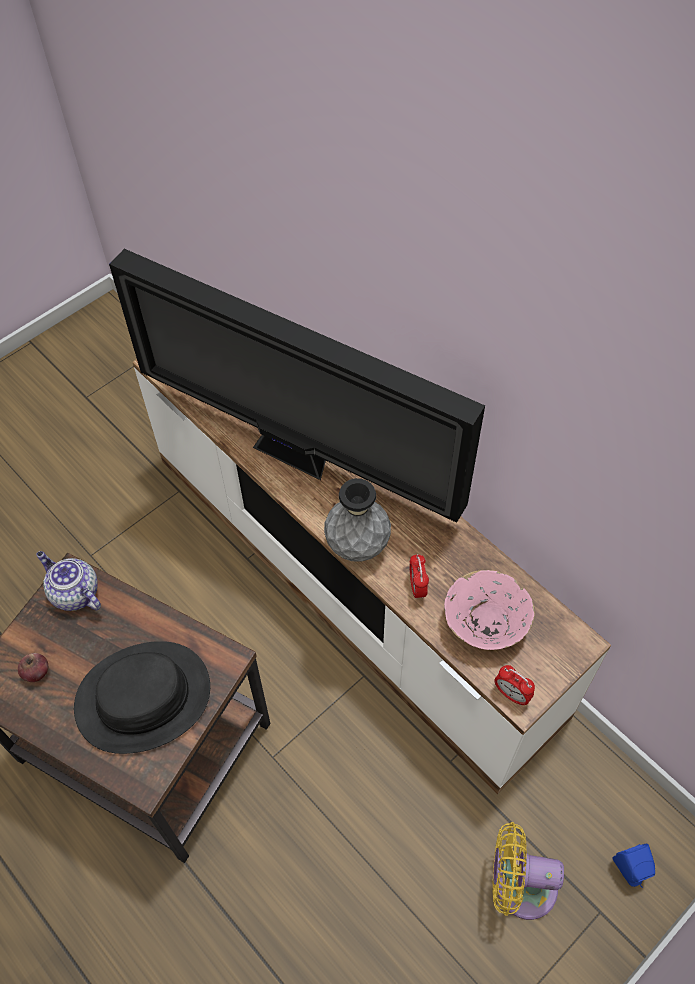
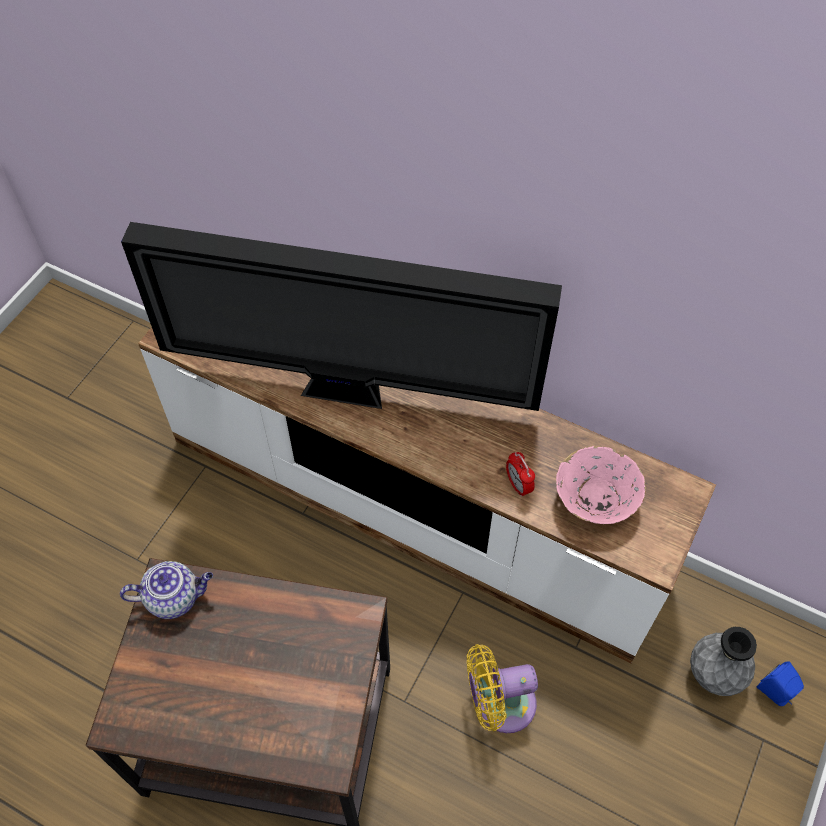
camera: 20 degrees left, 0 degrees up
(36, 672) = (168, 691): apple -> none
(74, 593) = (174, 597): teapot -> teapot turned 150 degrees clockwise
(143, 698) = (292, 680): black hat -> none
(357, 546) = (444, 462): grey vase -> grey vase (714, 674)
(511, 694) = (646, 559): alarm clock -> none
(519, 885) = (683, 742): yellow fan -> yellow fan (499, 704)

